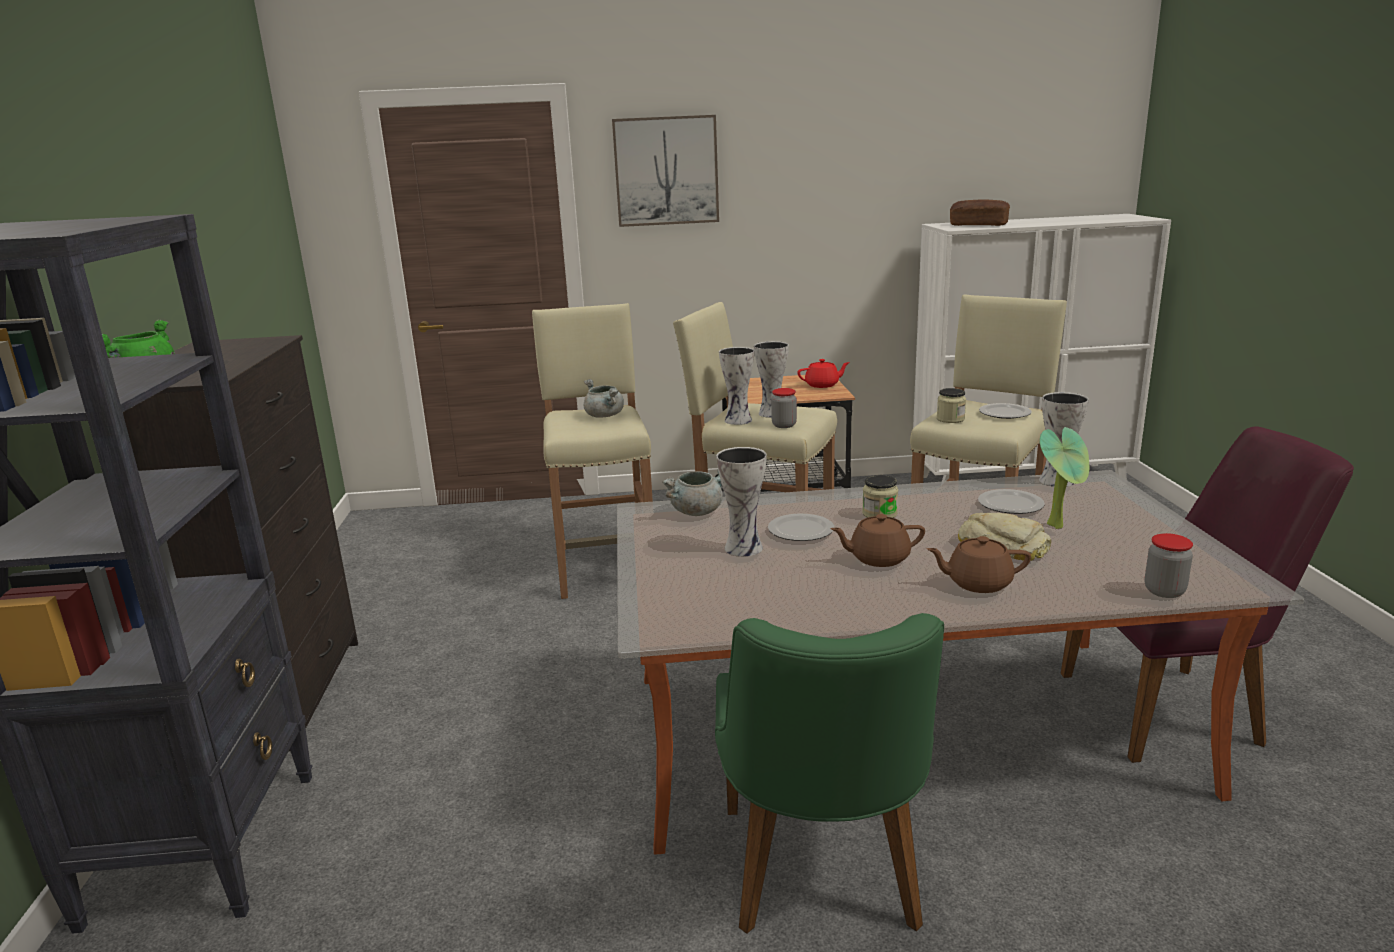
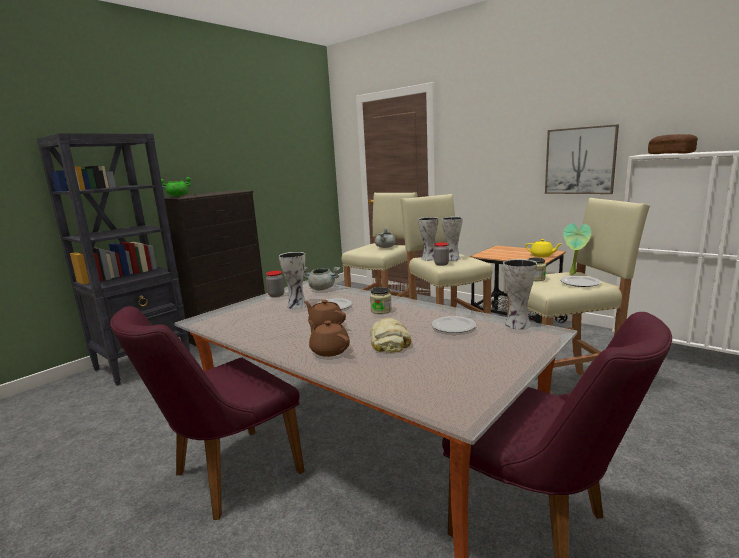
camera: 45 degrees right, 5 degrees down
(666, 171) = (478, 125): picture -> picture (580, 161)
(822, 880) = (226, 477): green chair -> purple chair
(823, 385) = (542, 255): red teapot -> yellow teapot
(1059, 526) = (446, 344): potted plant -> potted plant (574, 274)
(1164, 591) = (397, 393): jar -> jar (276, 295)

